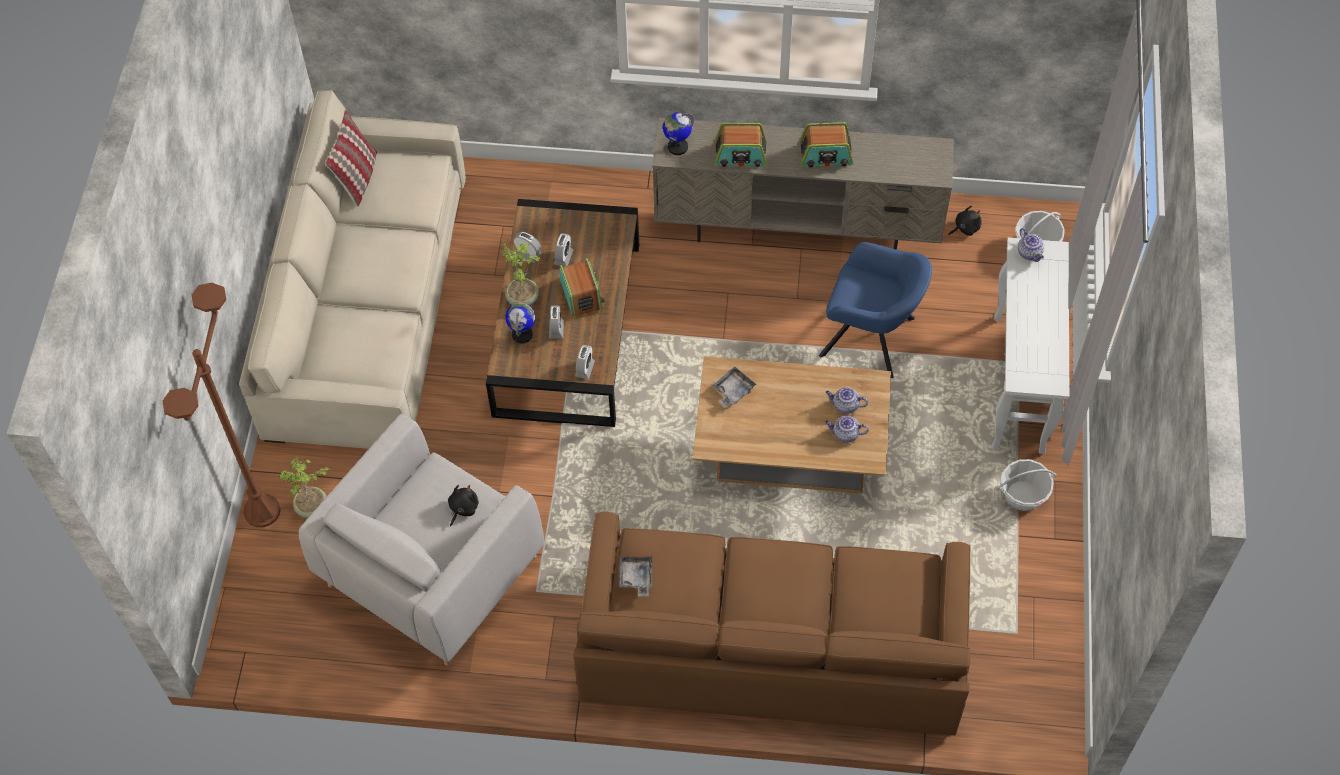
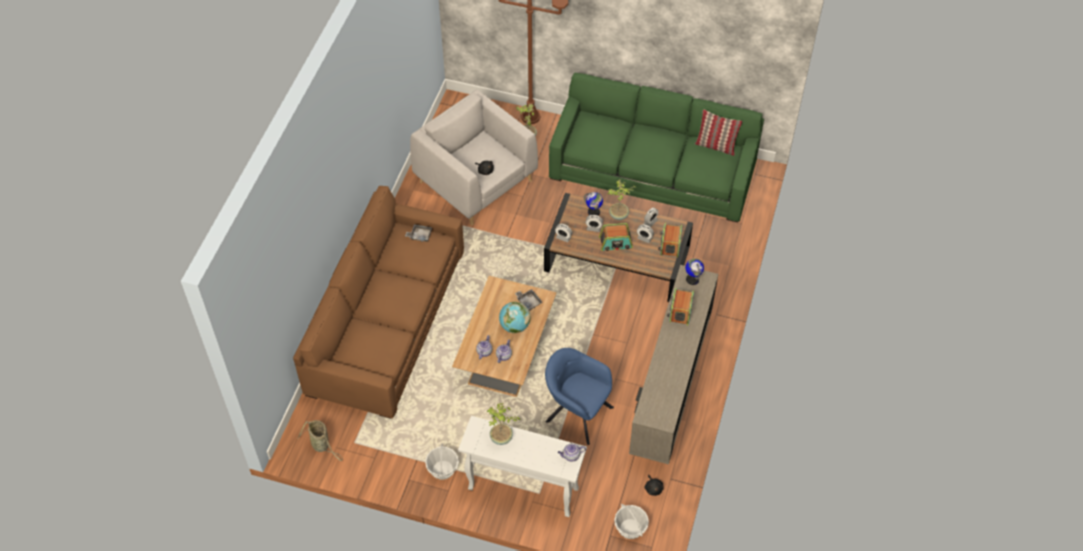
camera: 100 degrees right, 5 degrees down
(368, 304) = (653, 170): beige sofa -> green sofa
(785, 401) = (514, 326): none -> globe
(825, 155) = (672, 356): radio -> radio (670, 244)
(871, 338) = (576, 413): blue armchair -> blue armchair turned 90 degrees clockwise
(1031, 344) = (501, 438): none -> potted plant
(1037, 682) = (321, 445): none -> basket

